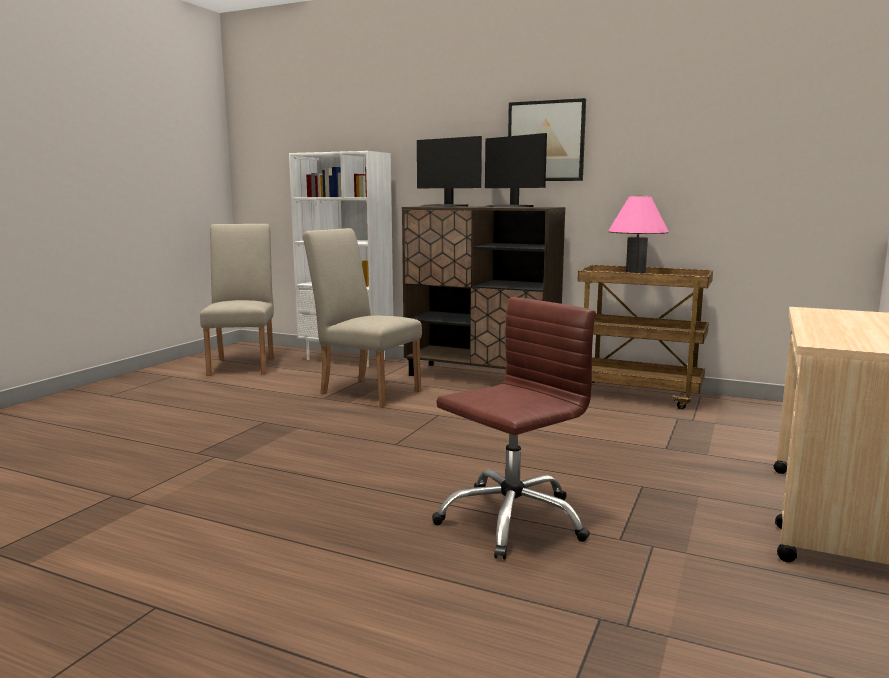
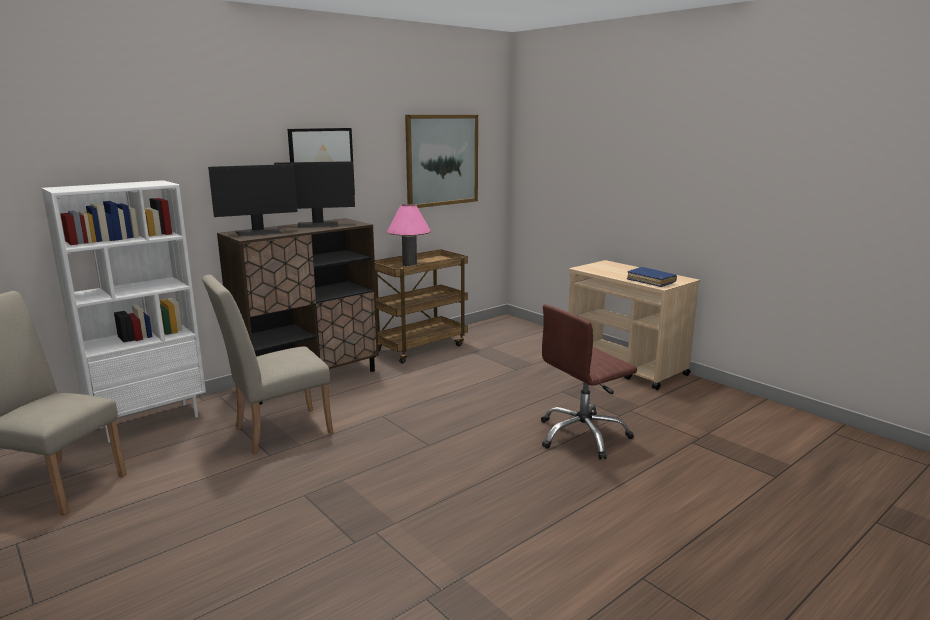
camera: 65 degrees left, 5 degrees up
(511, 519) = (582, 436): brown office chair -> brown office chair turned 105 degrees counterclockwise
(735, 140) = (442, 160): none -> picture
(837, 337) = (651, 281): none -> blue book

